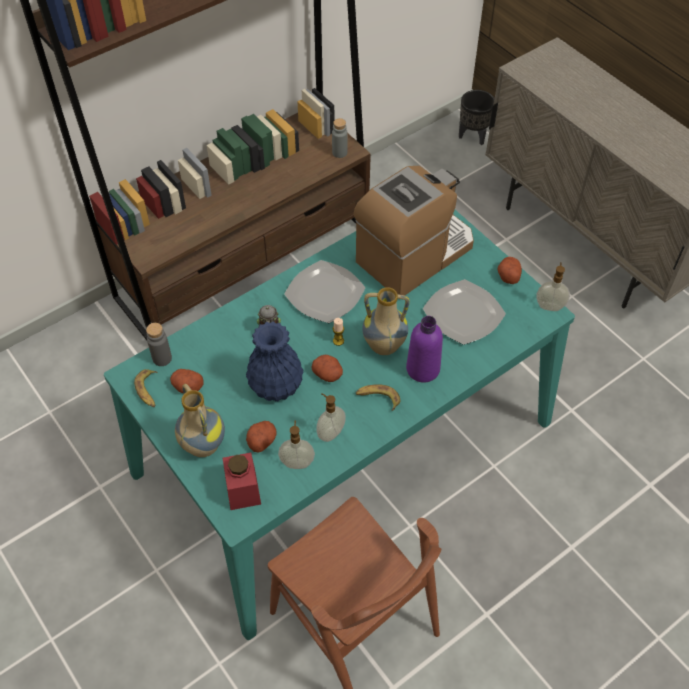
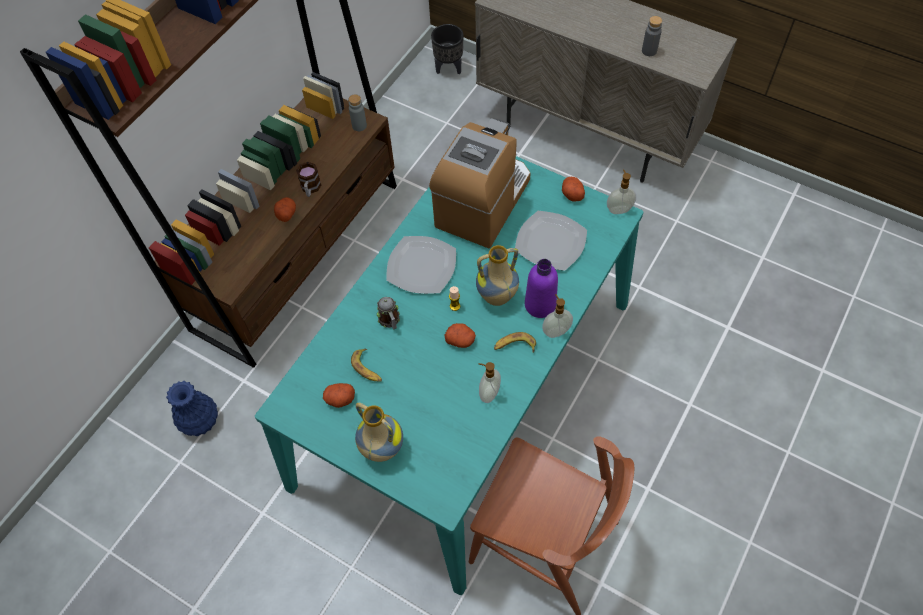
camera: 20 degrees left, 5 degrees up
(148, 391) = (306, 417): banana -> banana (367, 368)
(162, 358) = (303, 381): grey bottle -> grey bottle (649, 51)
(243, 490) = (437, 475): red jar -> none
(261, 440) = (432, 423): potato -> potato (286, 213)
(265, 195) = (310, 189): none -> mug
(275, 385) = (419, 367): blue vase -> blue vase (199, 420)
(297, 462) = (473, 431): soap dispenser -> soap dispenser (556, 331)

